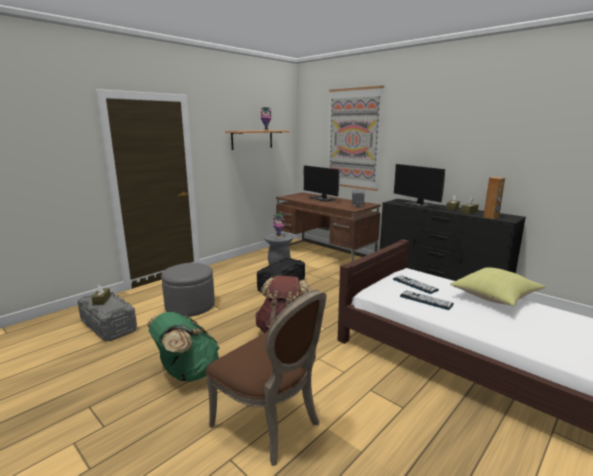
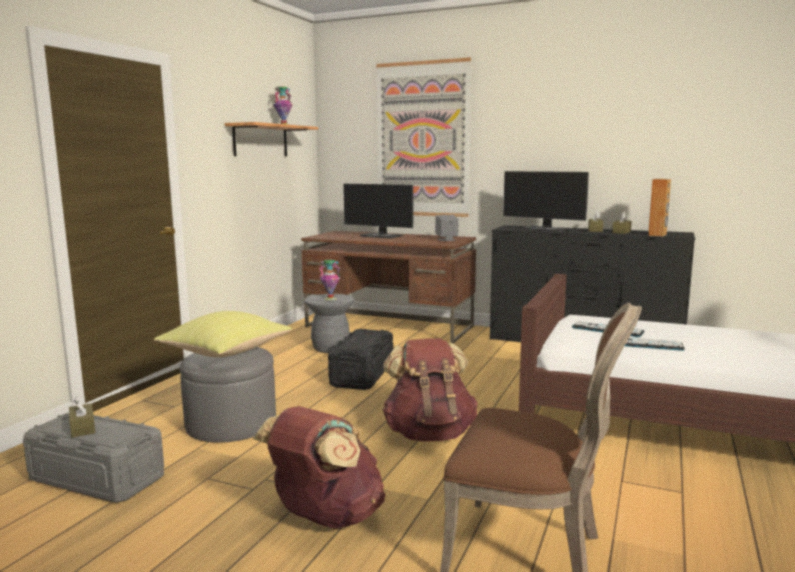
camera: 20 degrees left, 5 degrees down
(187, 373) = (325, 518): green backpack -> brown backpack
(495, 298) = (718, 332): yellow pillow -> yellow pillow (226, 354)

